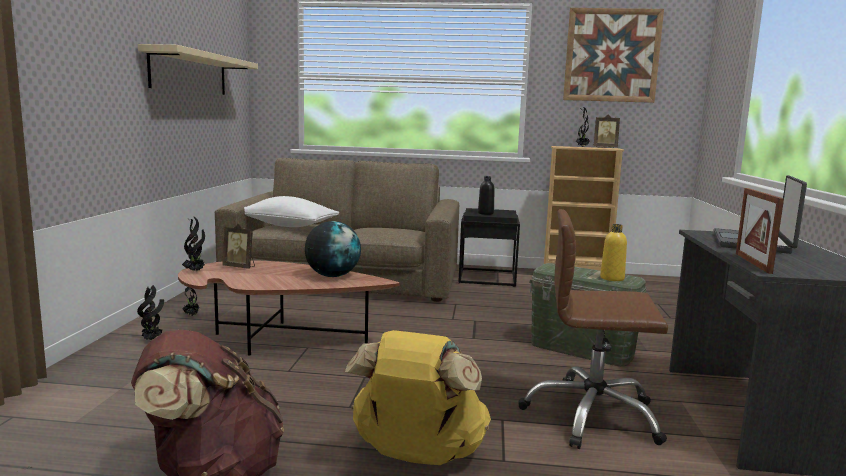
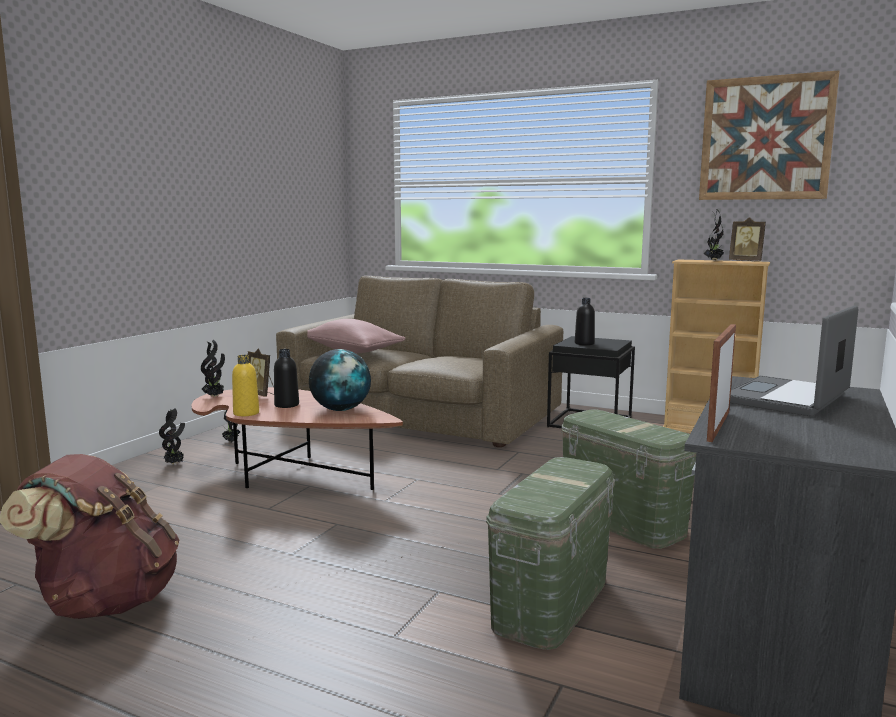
camera: 20 degrees right, 0 degrees up
(189, 73) = (257, 189): beige shelf -> none
(277, 275) = (286, 405): none -> black bottle
(288, 226) = (352, 351): white pillow -> pink pillow
(416, 456) = (307, 616): yellow backpack -> none
(592, 416) = (551, 603): brown office chair -> green storage box
(612, 278) = (649, 434): yellow bottle -> yellow bottle (246, 413)

